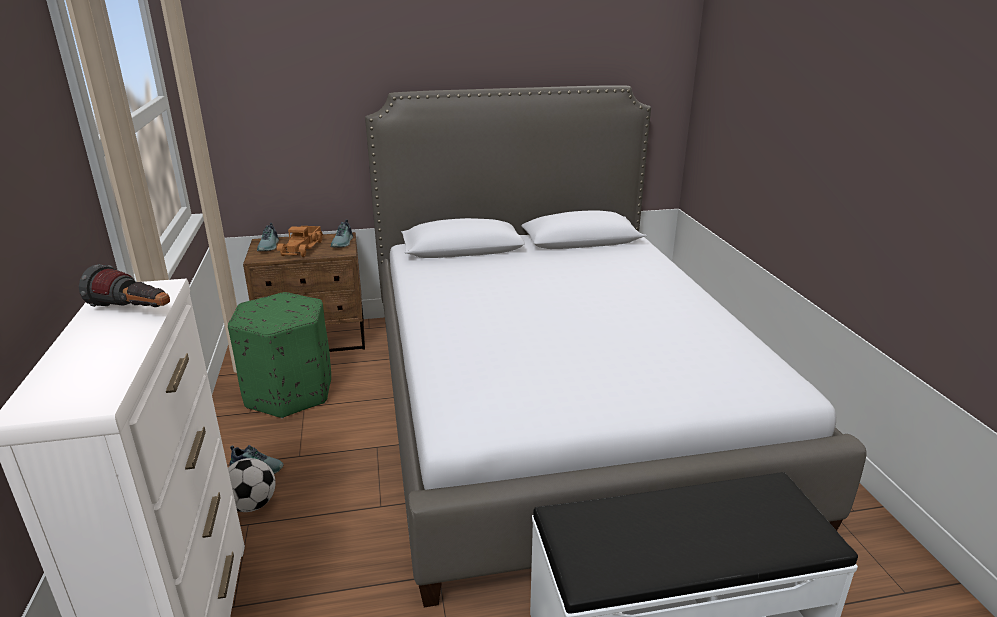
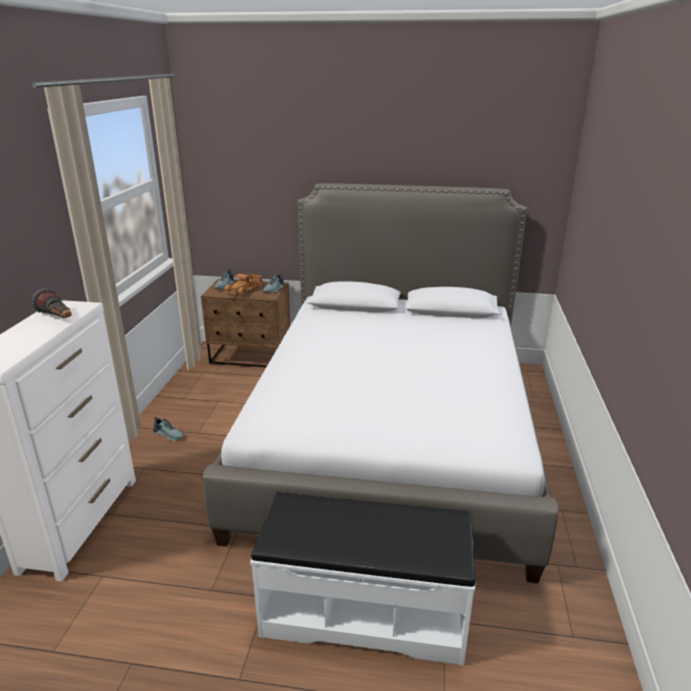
camera: 20 degrees right, 0 degrees up
(252, 505) = (153, 457): football -> none
(289, 393) = (214, 390): green ottoman -> none

